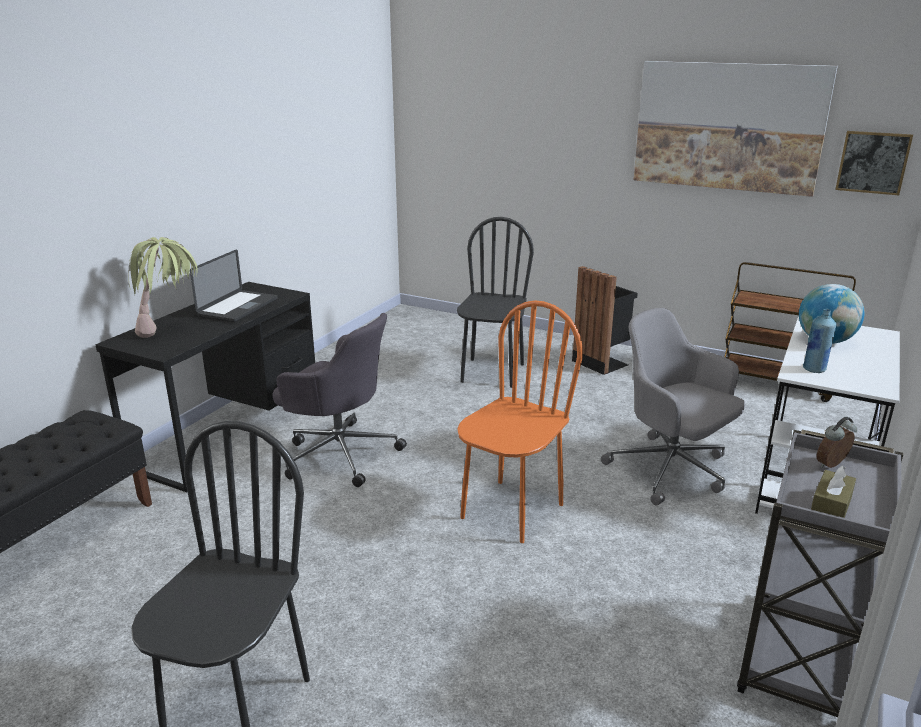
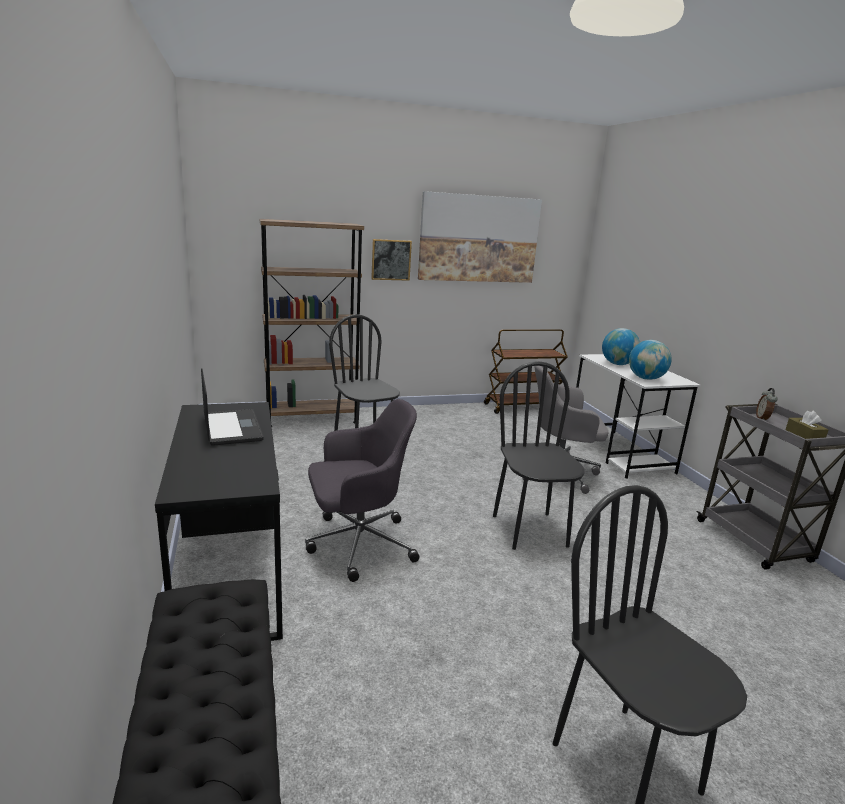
camera: 45 degrees left, 5 degrees down
(171, 333) = (219, 467): potted plant -> none
(488, 331) = (311, 418): none -> brown bookcase
(511, 511) = (530, 530): orange chair -> black chair
(601, 362) = (419, 419): black trash can -> none
(814, 369) = (646, 378): blue bottle -> globe
(873, 162) = (559, 259): picture -> picture (391, 260)

